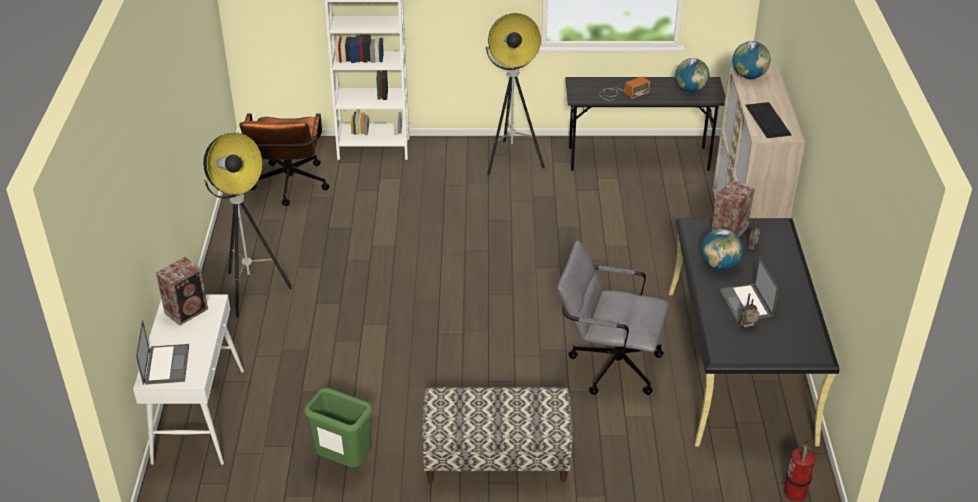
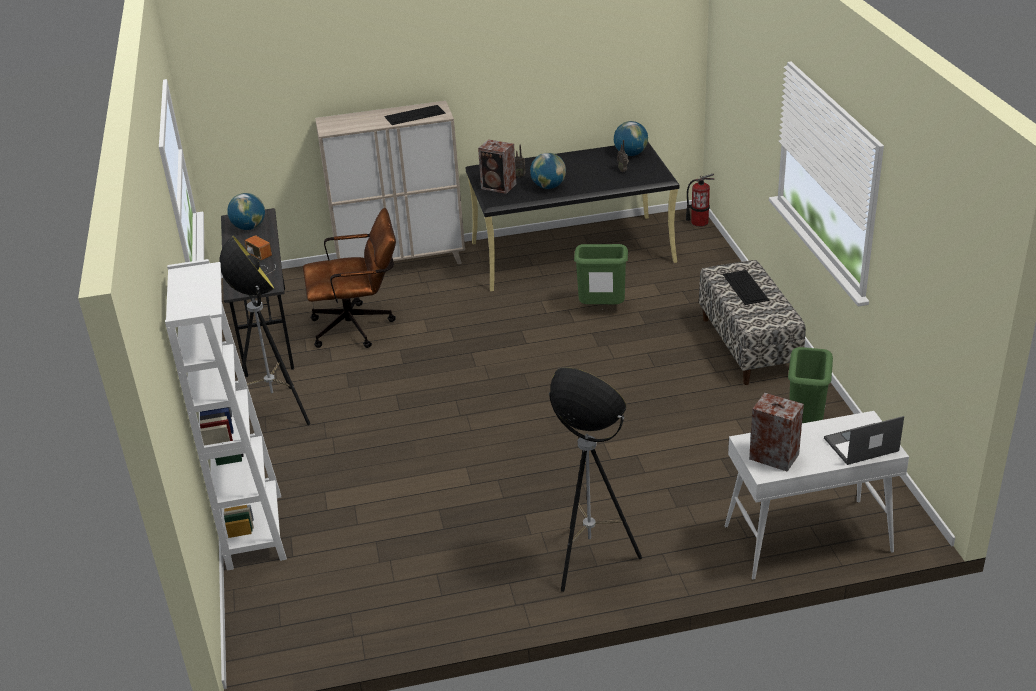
camera: 100 degrees left, 5 degrees down
(289, 187) = (360, 589): brown office chair -> brown office chair (359, 327)
(513, 412) = (746, 287): none -> keyboard
(607, 364) = (601, 309): grey office chair -> green trash can
(746, 304) = (594, 173): laptop -> none
(748, 76) = (337, 127): globe -> globe (630, 154)

